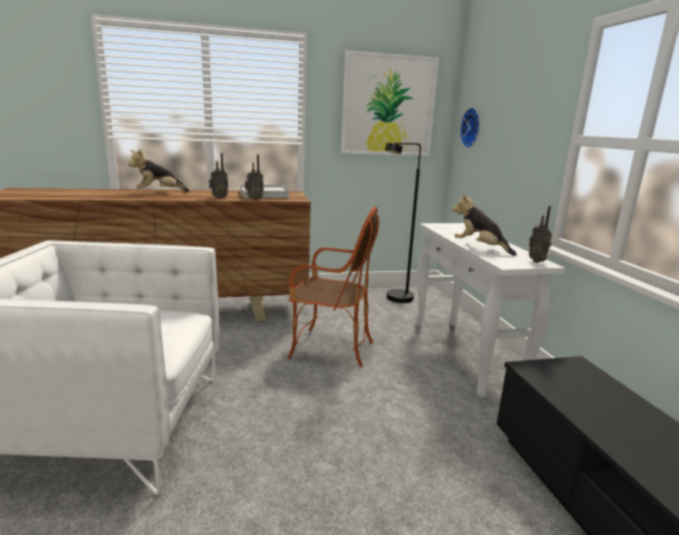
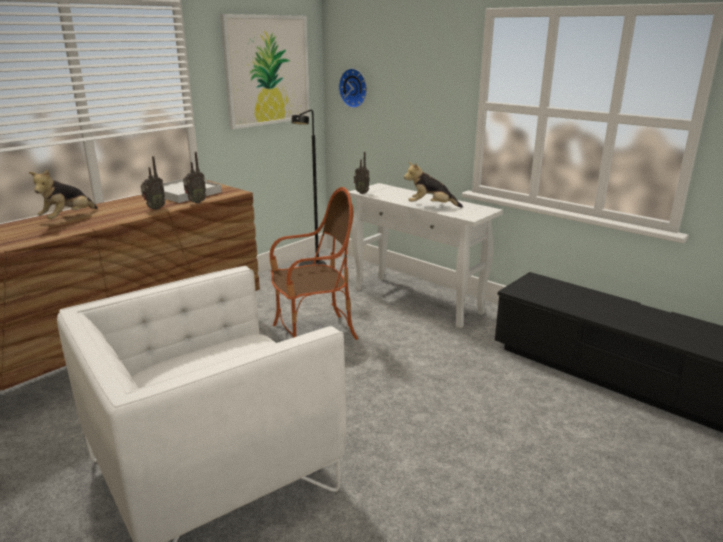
camera: 35 degrees left, 5 degrees up
(537, 261) = (481, 208): radio -> radio (362, 193)

